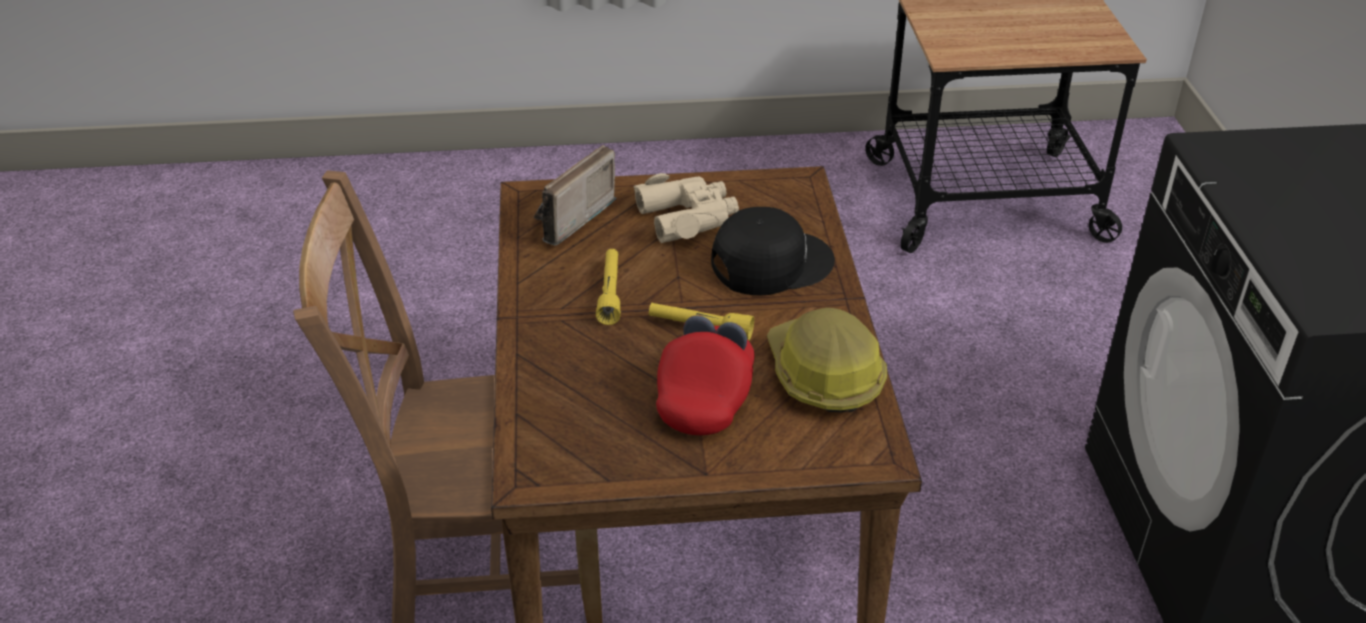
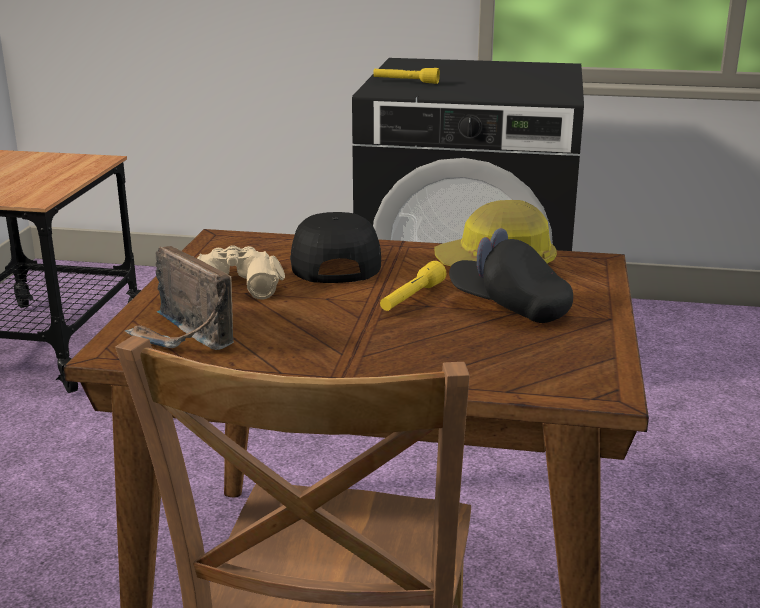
camera: 75 degrees left, 15 degrees down
(610, 293) = (332, 328): yellow flashlight -> yellow flashlight (405, 82)
(706, 396) = (509, 307): red cap -> black cap

